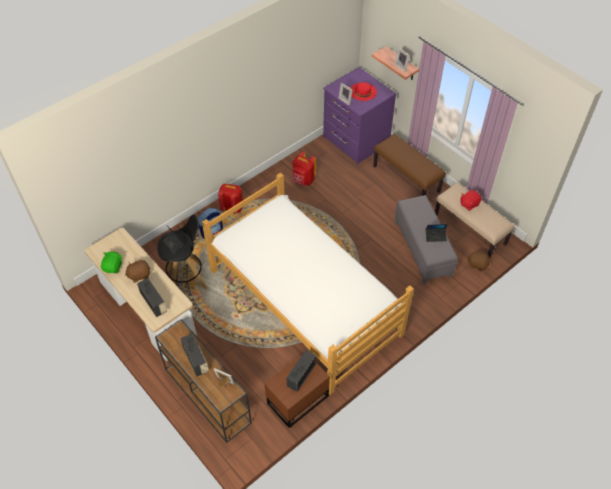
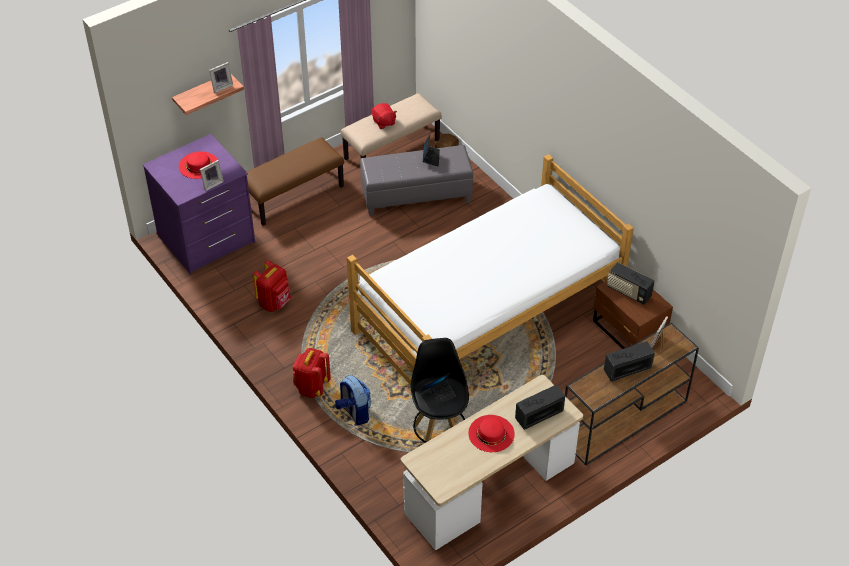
camera: 85 degrees left, 5 degrees down
(113, 267) = (474, 465): green plush toy -> none
(139, 275) = (491, 433): brown plush toy -> red hat

